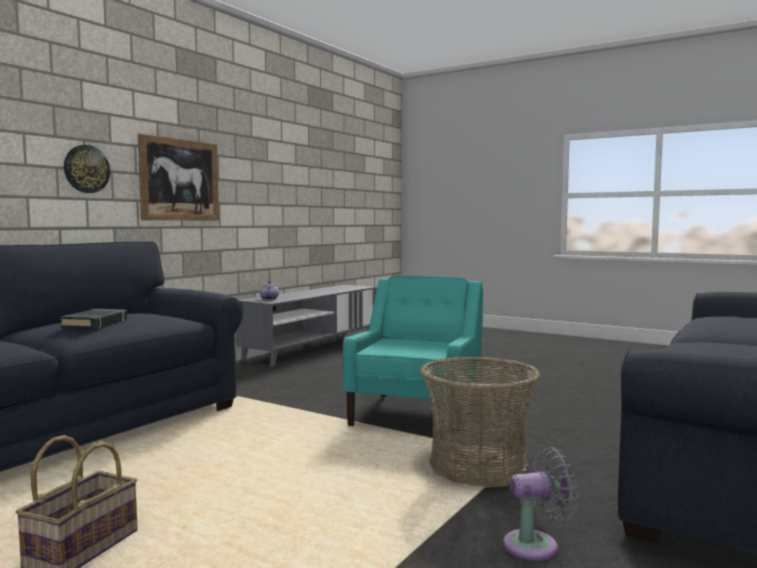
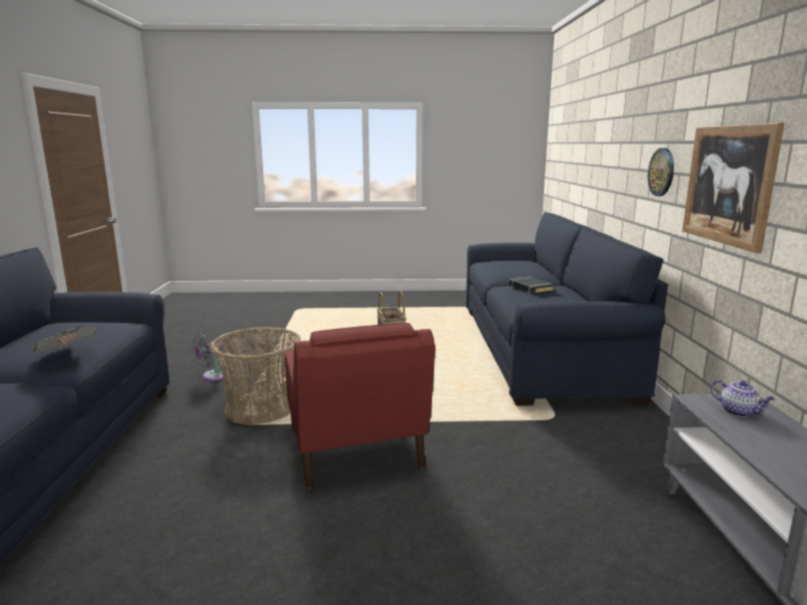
camera: 145 degrees right, 10 degrees up
(416, 414) = (354, 450): turquoise armchair -> red armchair
(697, 339) = (67, 355): none -> newspaper

